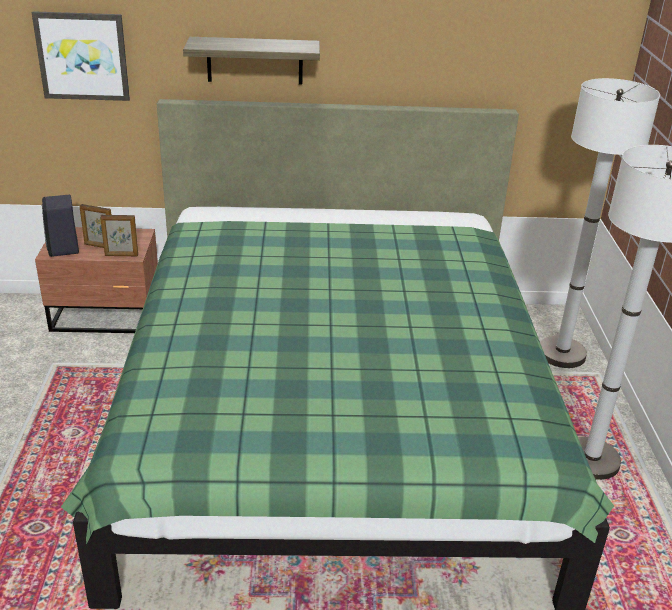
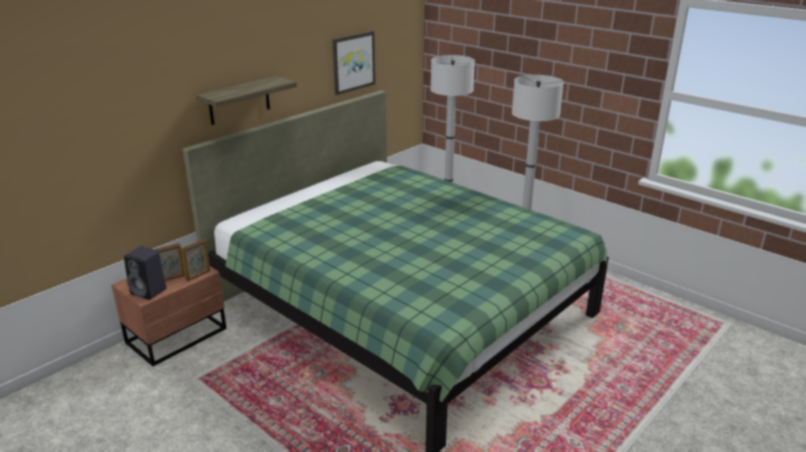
camera: 45 degrees left, 5 degrees down
(82, 56) = (120, 132): picture -> picture (353, 62)

